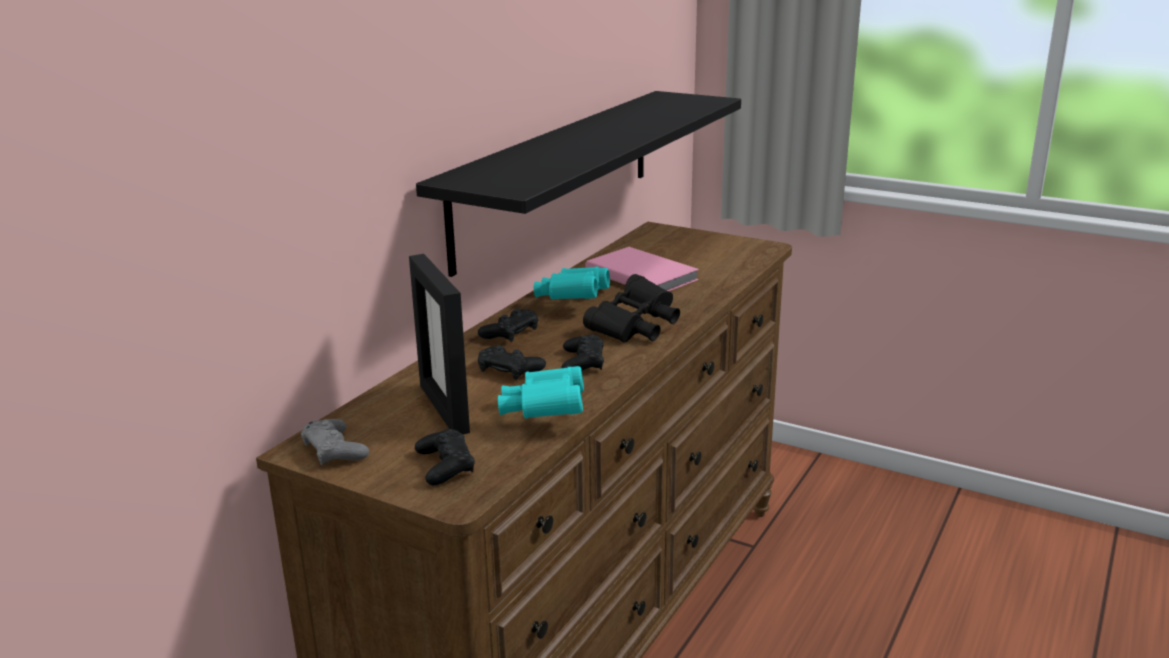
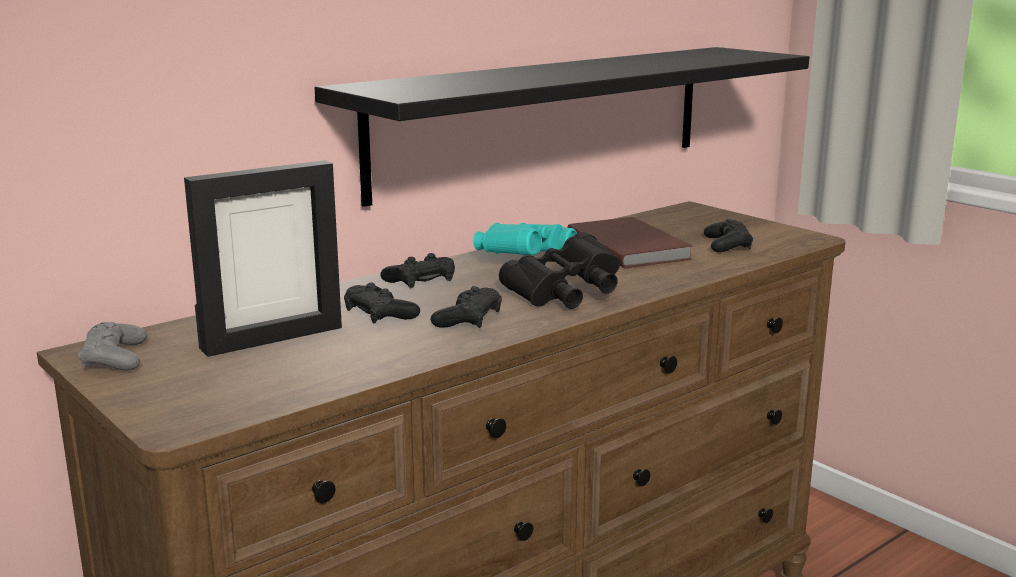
camera: 20 degrees right, 5 degrees down
(445, 465) = (204, 391): black game controller -> black game controller (727, 245)
(446, 408) = (272, 338): picture frame -> picture frame turned 120 degrees counterclockwise
(544, 413) = (369, 360): turquoise binoculars -> none
(642, 274) = (629, 247): pink book -> brown book

